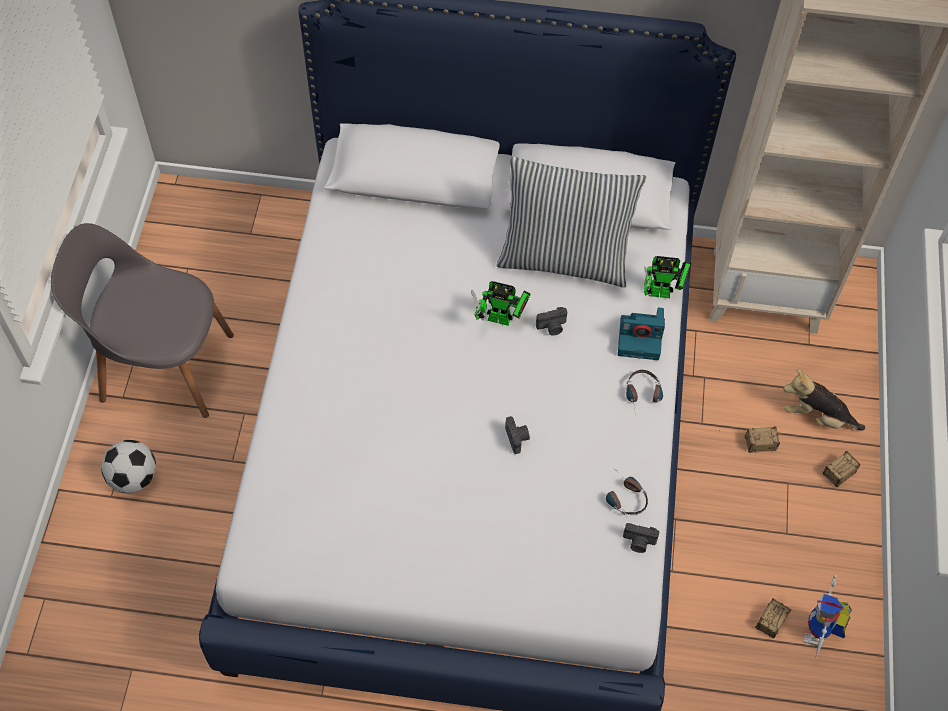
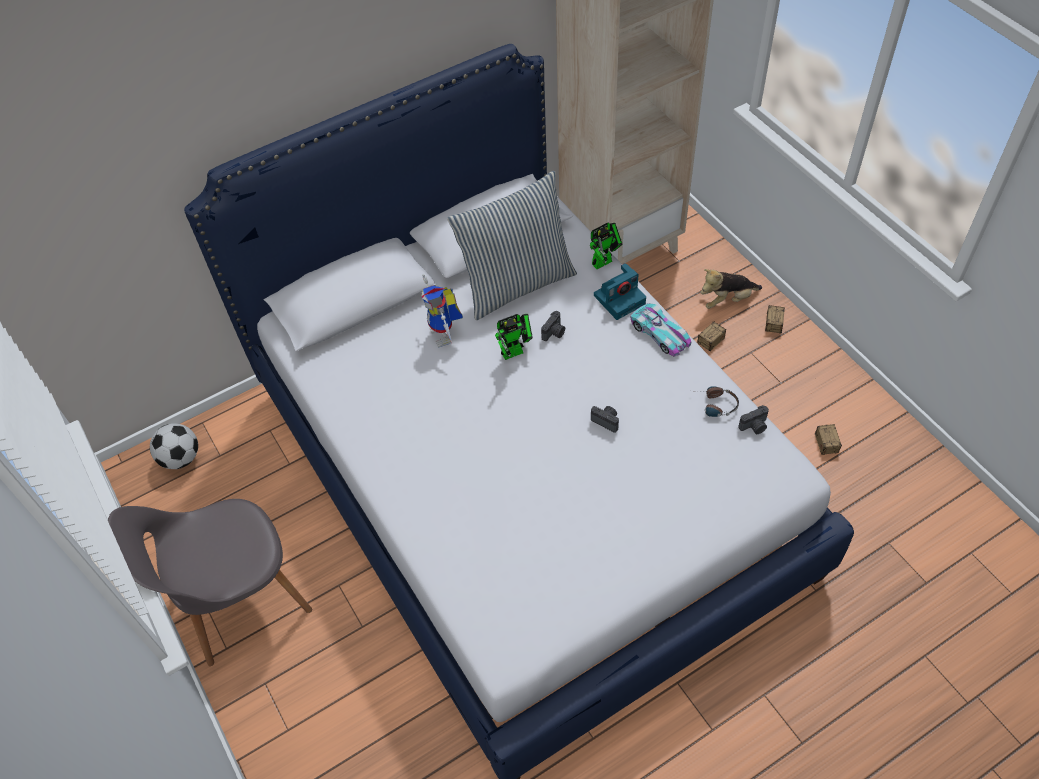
camera: 35 degrees left, 5 degrees down
(134, 478) = (293, 701): football -> football (181, 458)
(643, 397) = (660, 333): headphones -> toy car
(818, 634) = (860, 429): toy robot -> toy robot (446, 335)

